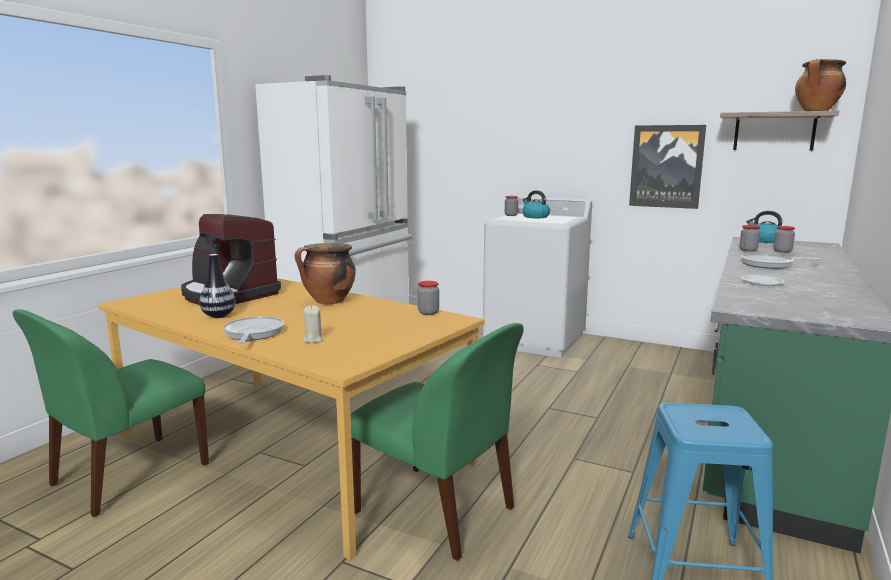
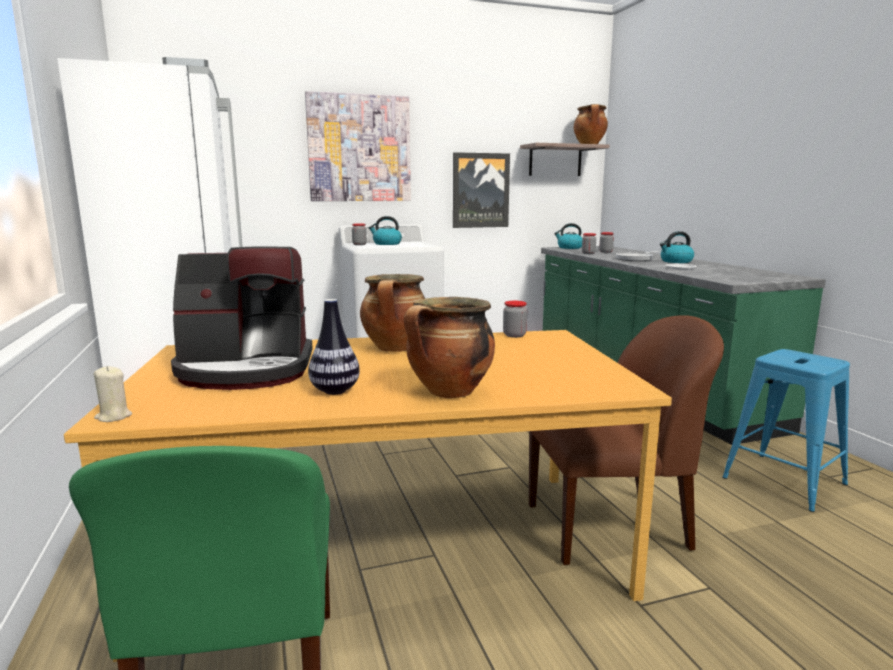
camera: 45 degrees left, 0 degrees up
(253, 334) = (449, 393): frying pan -> cooking pot
(312, 340) = (523, 379): beige candle -> beige candle (113, 417)
(437, 511) = (610, 526): green chair -> brown chair
(539, 124) = (359, 148): none -> picture
(808, 275) = (676, 261): none -> kettle

